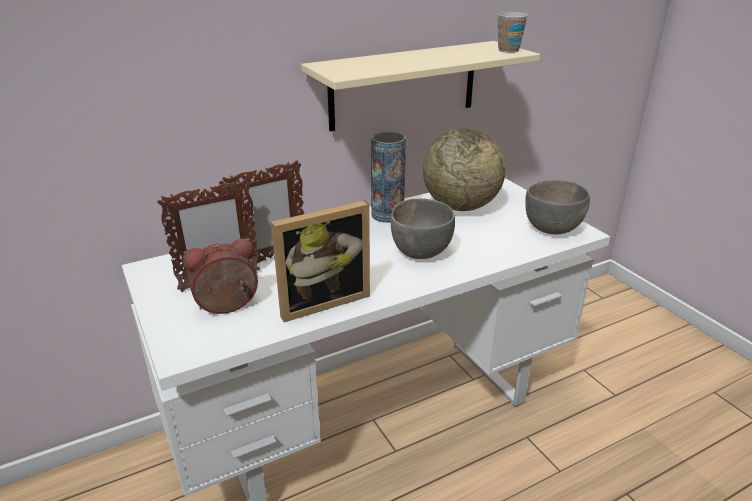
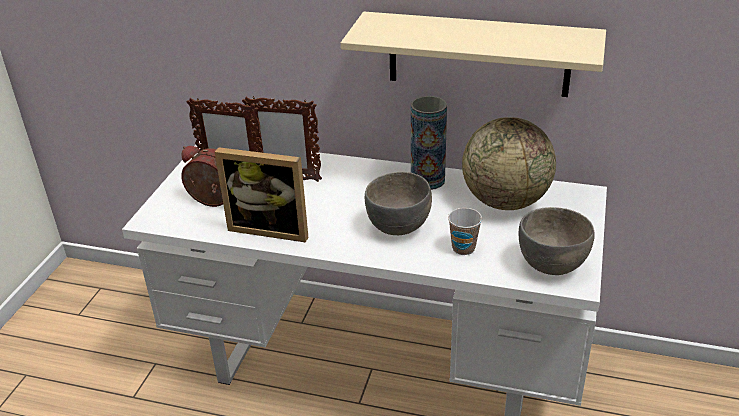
camera: 45 degrees right, 5 degrees up
(508, 50) = (579, 49): cup -> cup (463, 248)

